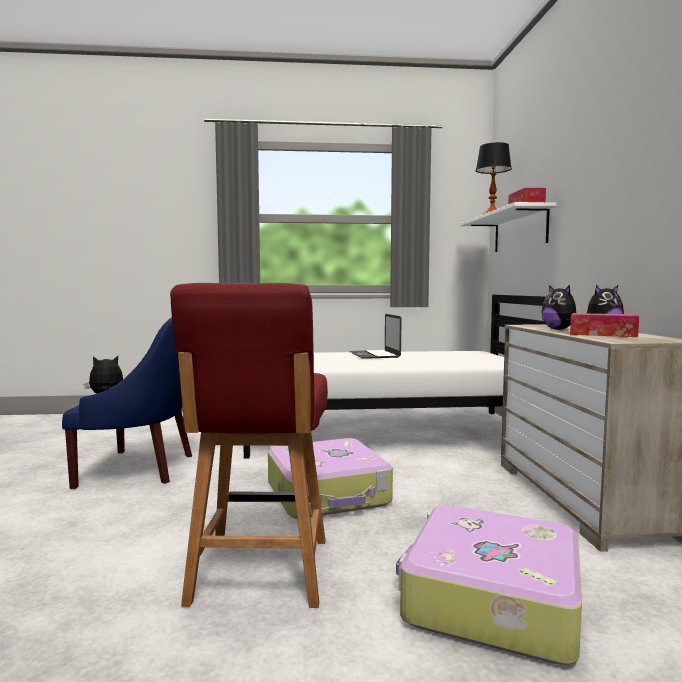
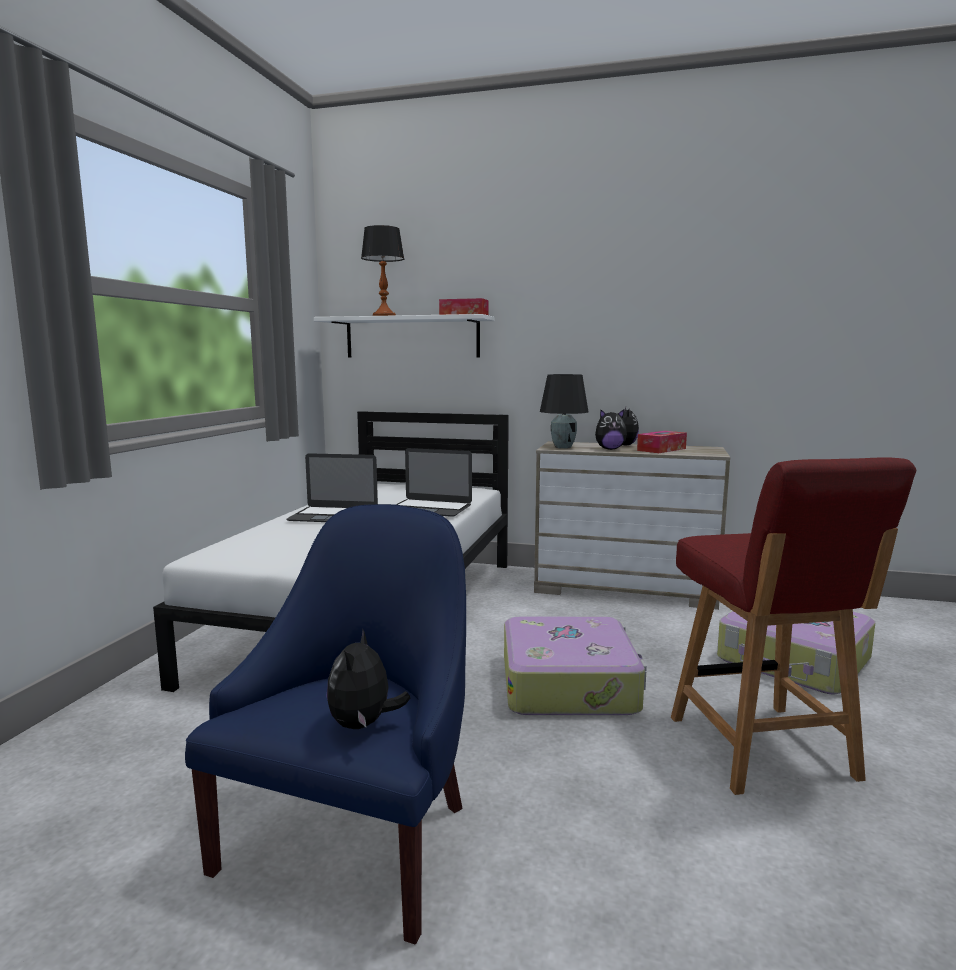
camera: 70 degrees left, 5 degrees up
(260, 572) = (762, 749): red chair -> red chair turned 60 degrees clockwise
(422, 361) = (429, 508): none -> laptop
(537, 325) = (562, 447): none -> black table lamp

